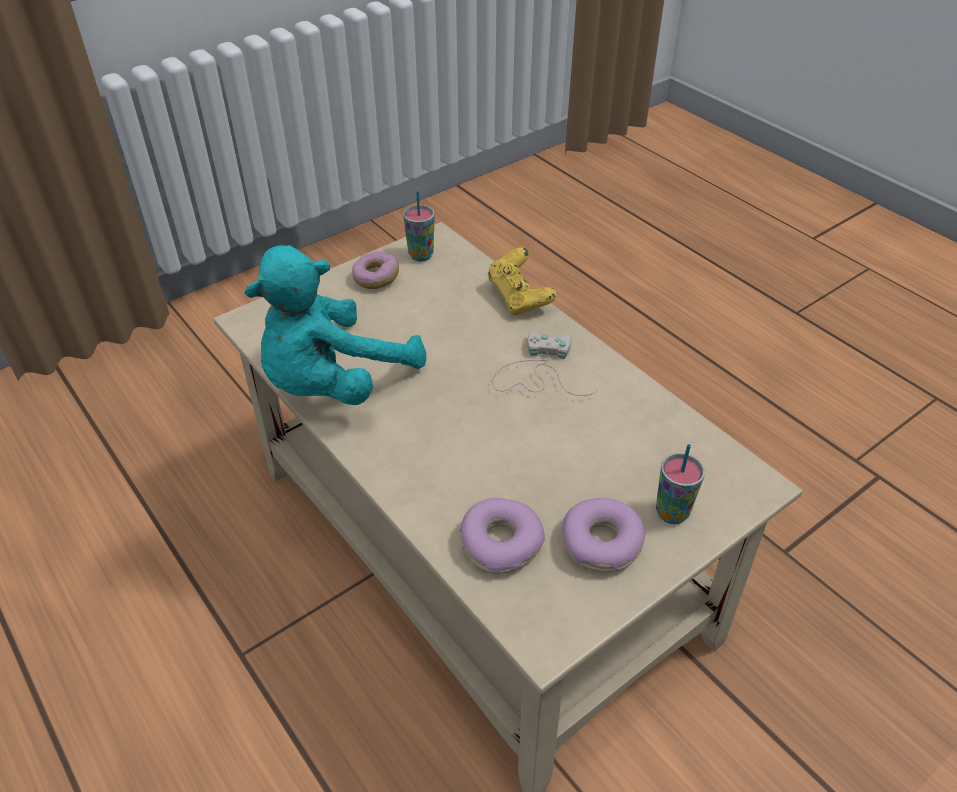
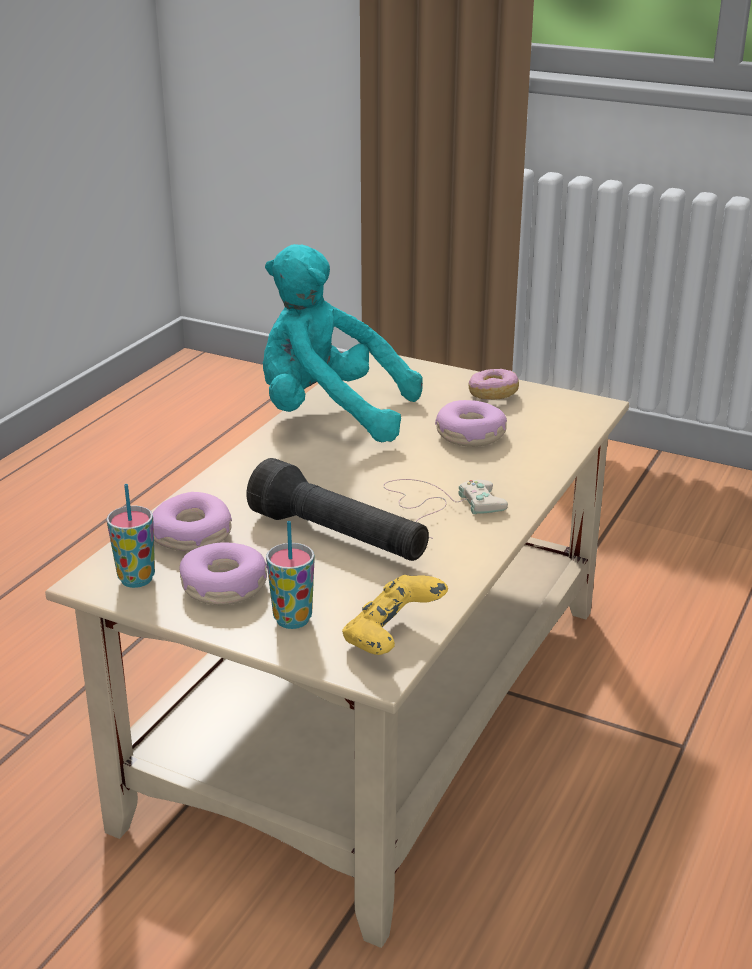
camera: 65 degrees right, 15 degrees down
(421, 255) = (555, 405): cup -> cup (136, 579)
(436, 315) = (470, 435): none -> donut
(519, 298) = (546, 470): yellow game controller -> yellow game controller (392, 639)
(558, 445) = (338, 538): none -> black flashlight

